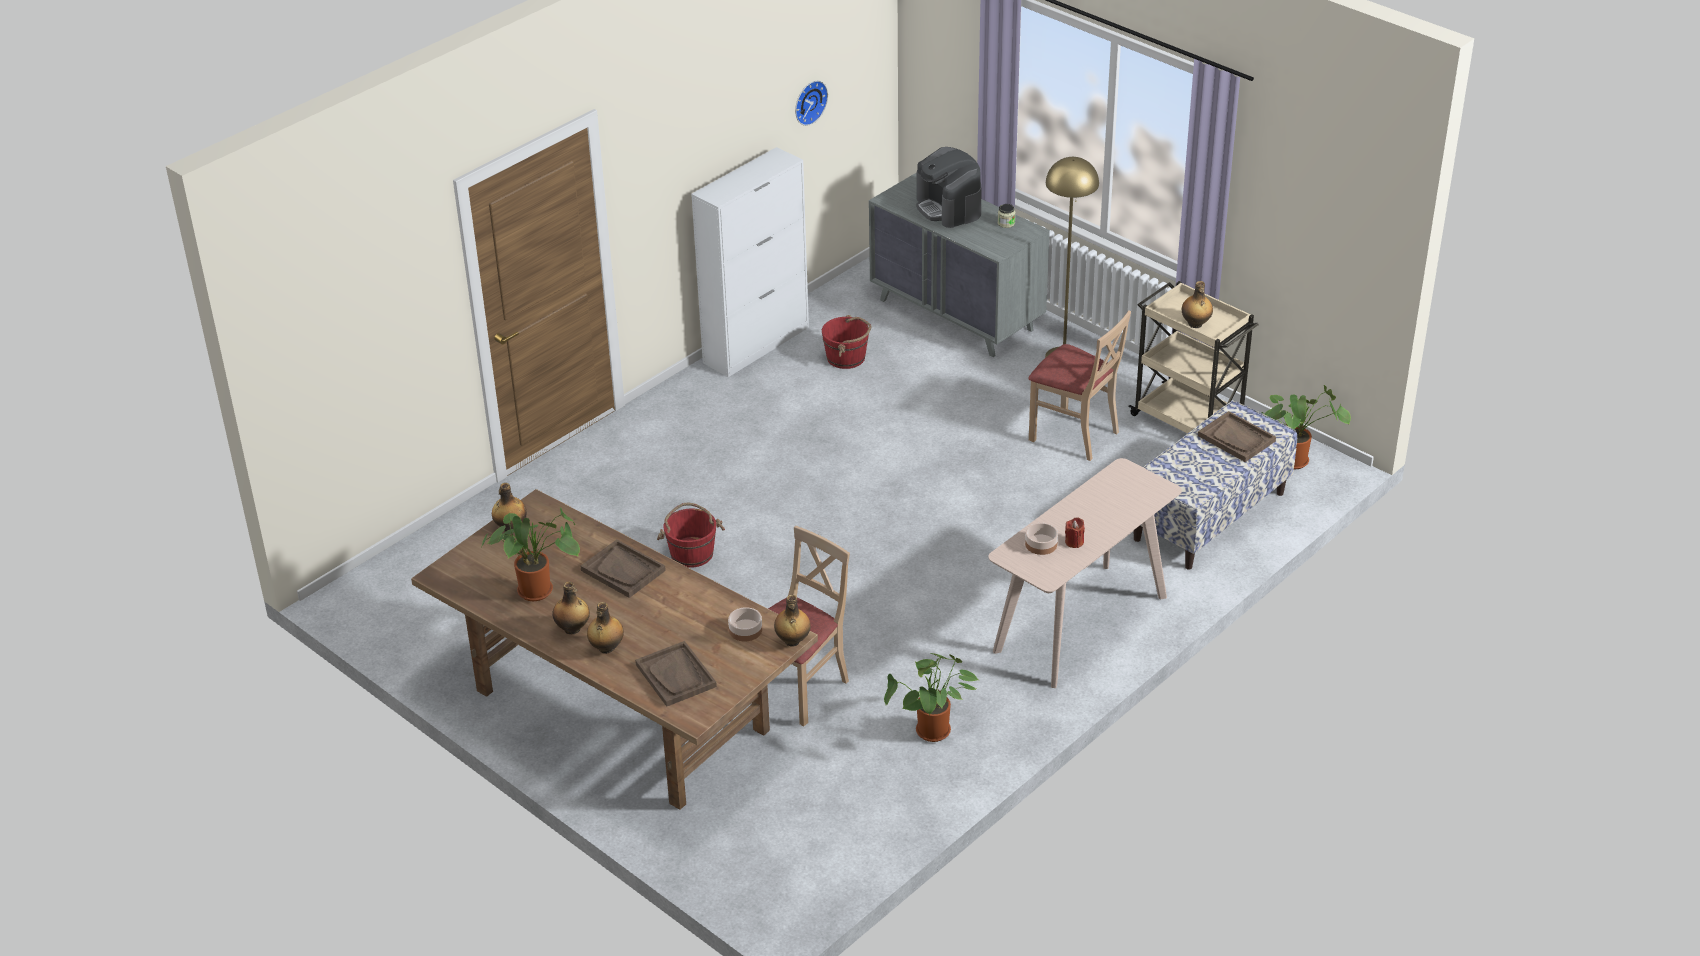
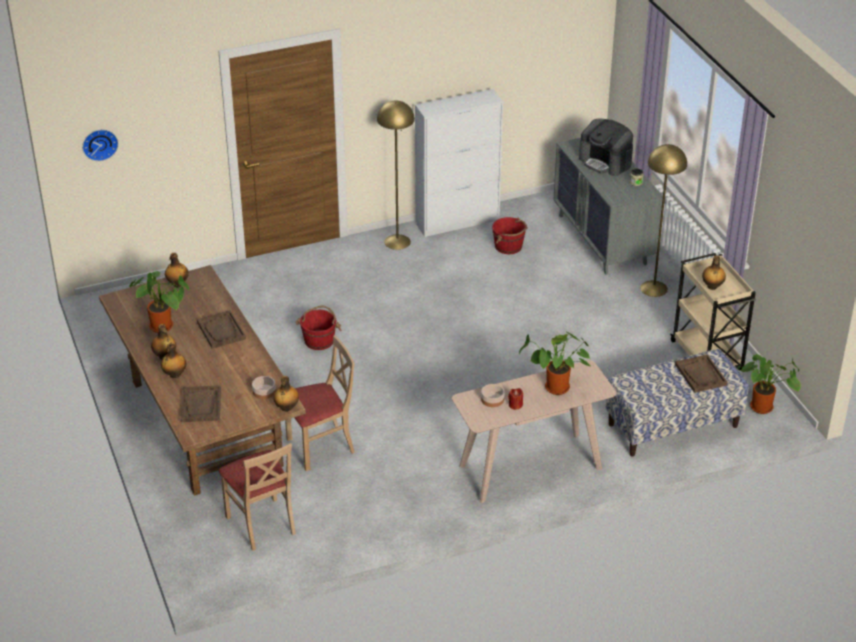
camera: 25 degrees right, 0 degrees up
(697, 394) = (397, 241): none -> yellow floor lamp
(808, 101) = (527, 63): wall clock -> wall clock (99, 143)
(932, 734) = (381, 504): potted plant -> potted plant (555, 389)
(949, 207) = (605, 162): coffee machine -> coffee machine turned 45 degrees counterclockwise
(1074, 435) = (621, 342): beige chair -> beige chair (261, 524)

